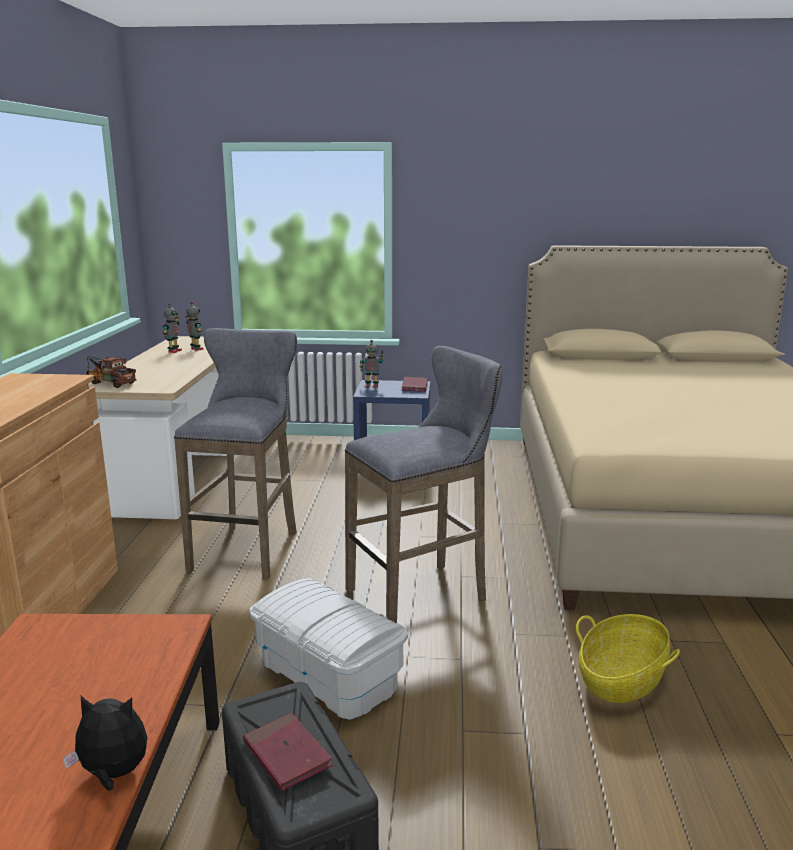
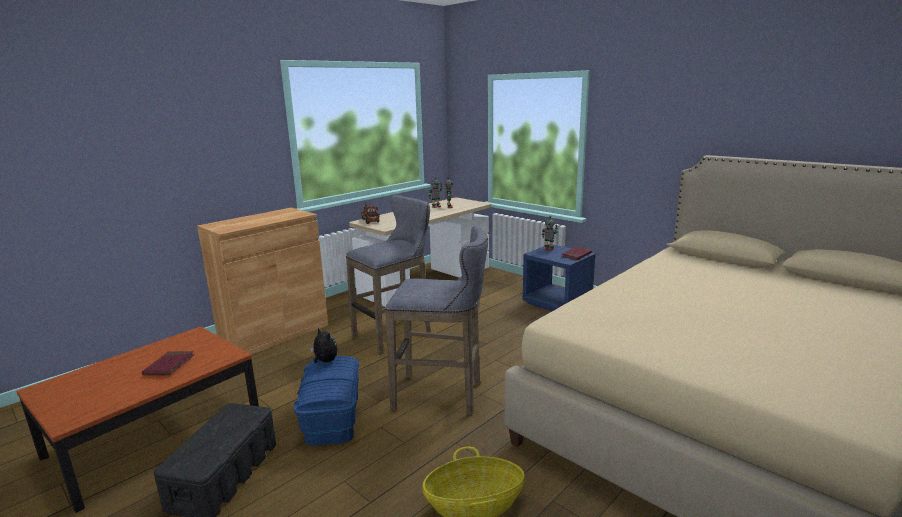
camera: 40 degrees right, 0 degrees up
(113, 775) = (111, 405): plush toy -> plush toy (325, 361)
(287, 755) = (209, 438): red book -> red book (169, 365)
(327, 674) = (332, 417): white storage box -> blue storage box

